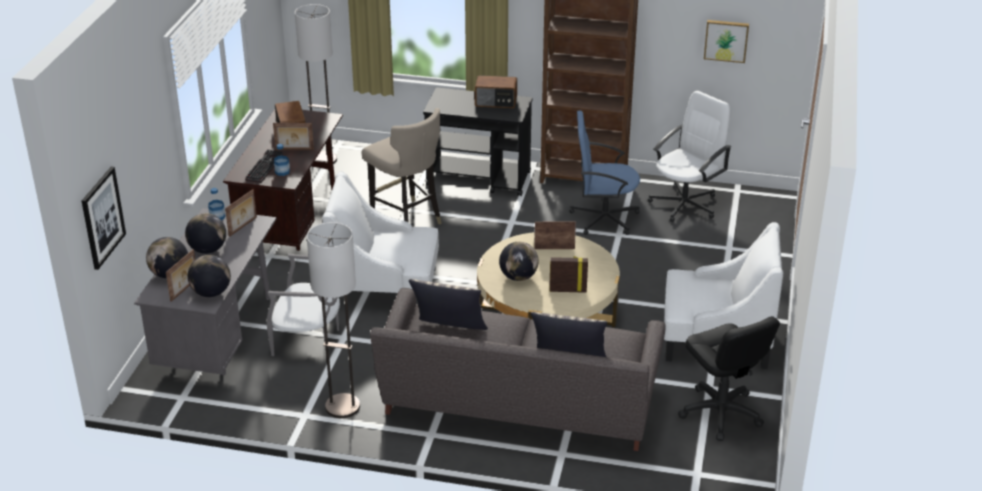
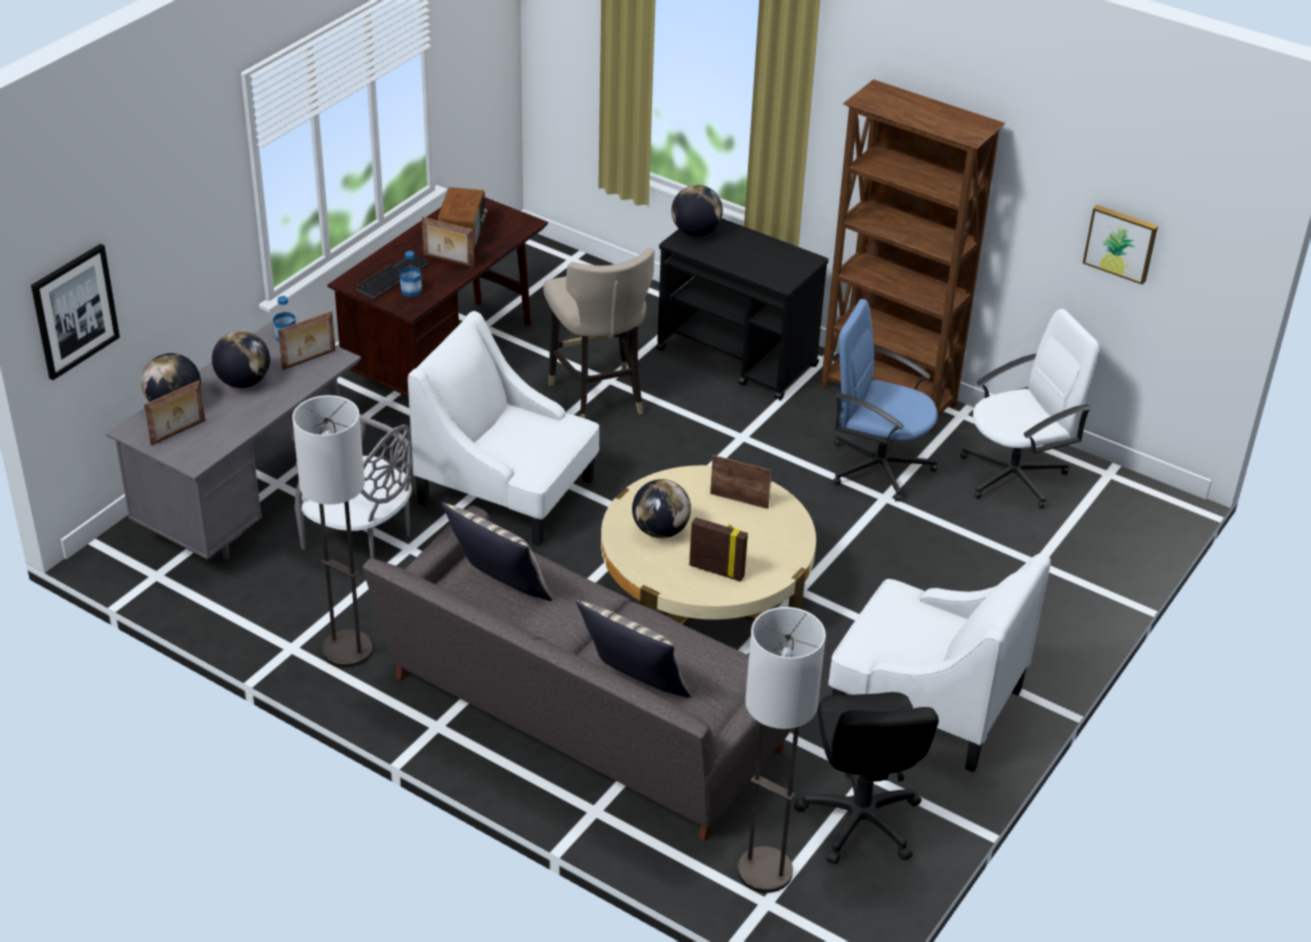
camera: 20 degrees right, 5 degrees up
(211, 293) = (208, 446): globe -> globe (696, 232)
(323, 160) = (540, 275): floor lamp -> floor lamp (764, 871)
(496, 102) = (771, 254): radio -> none

